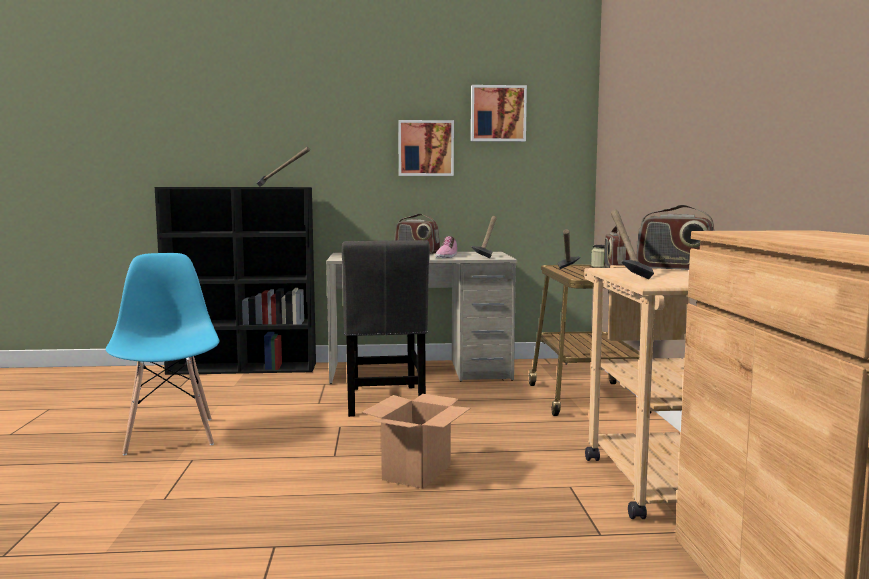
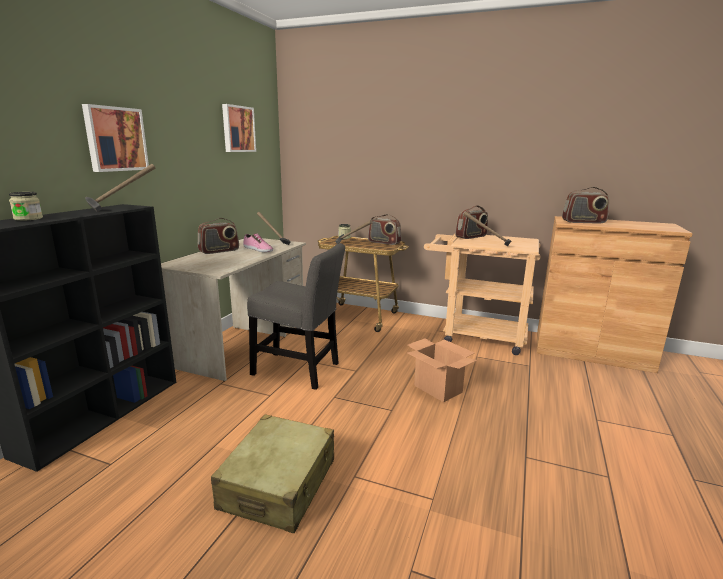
camera: 65 degrees left, 10 degrees up
(170, 435) = (279, 484): blue chair -> beige suitcase
(212, 186) = (28, 218): none -> jar
(425, 148) = (201, 158): picture -> picture (115, 139)
(772, 233) = (583, 222): none -> radio

